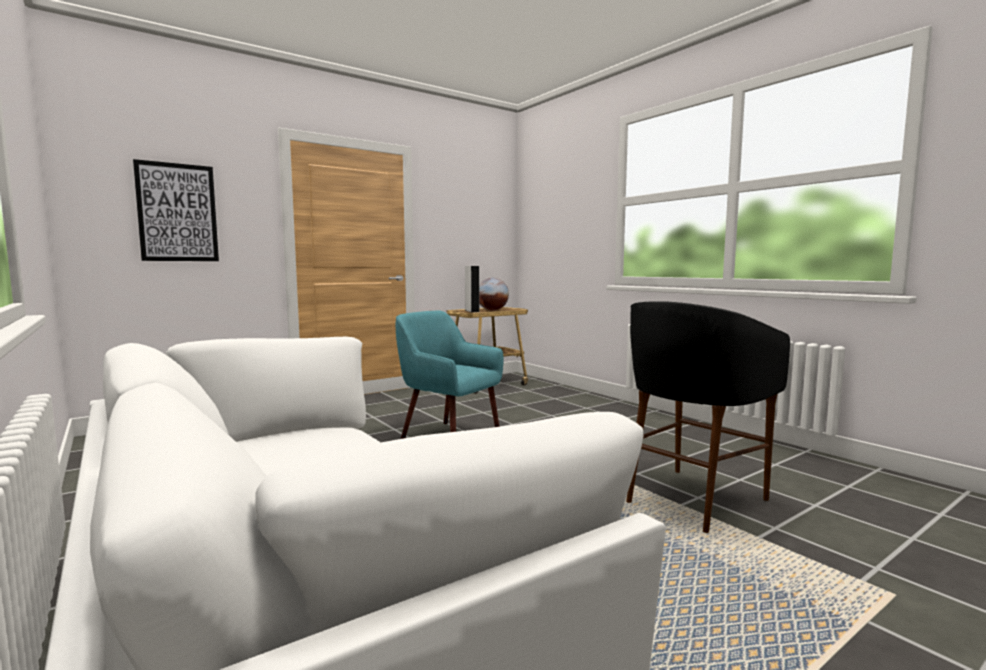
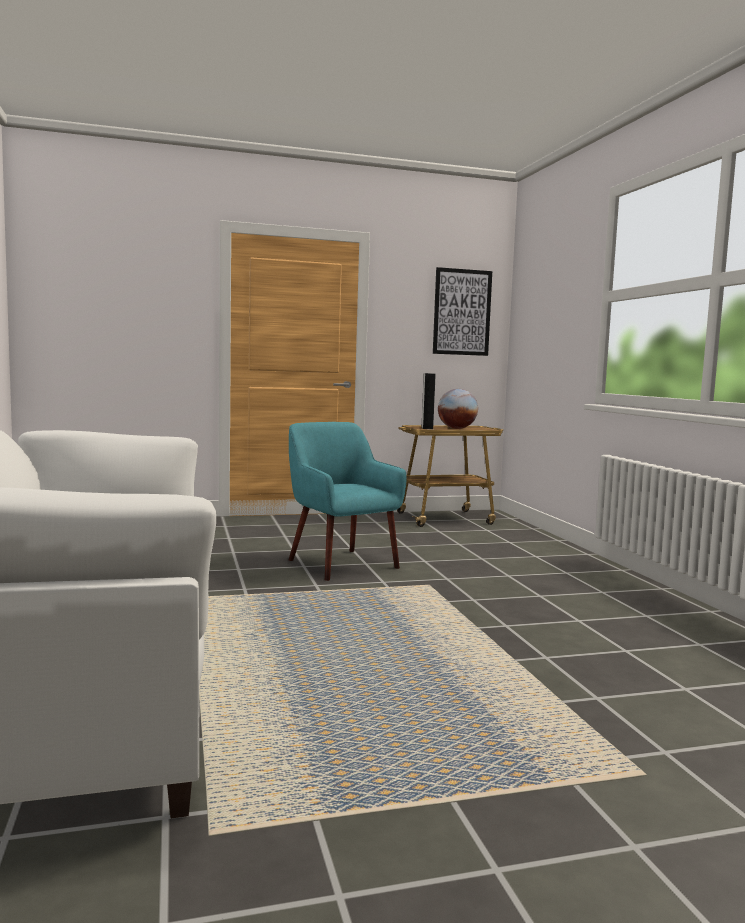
camera: 20 degrees right, 0 degrees up
(177, 212) = (117, 311): picture -> picture (462, 312)
(693, 500) = (536, 658): black stool -> none

